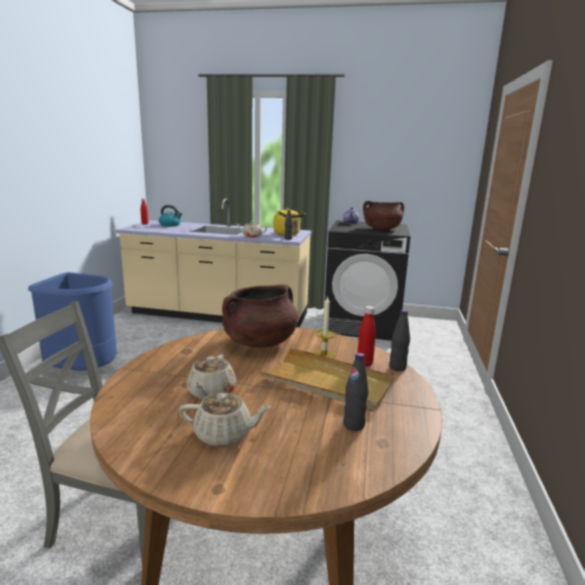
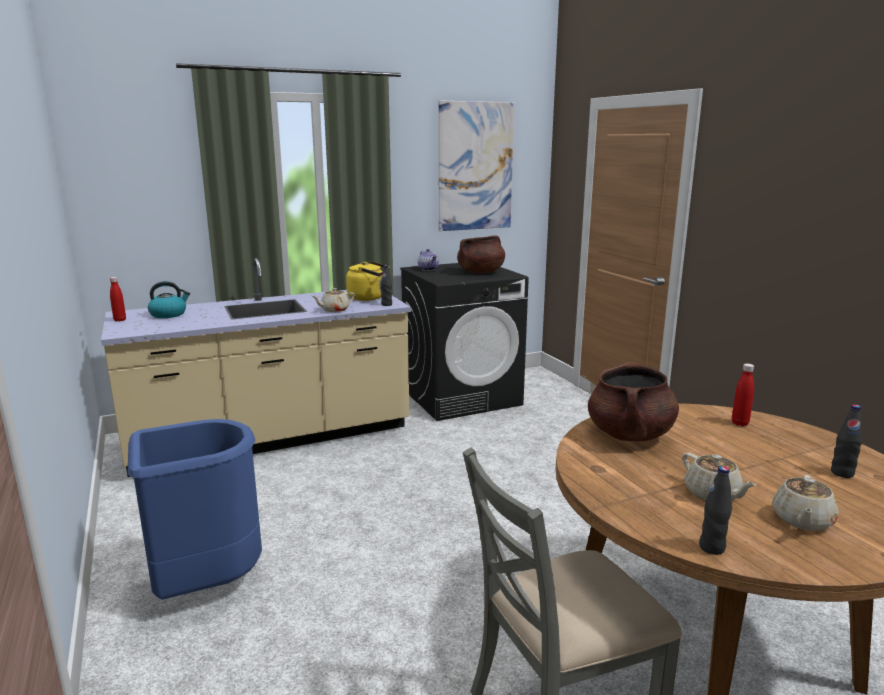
camera: 35 degrees left, 0 degrees up
(224, 434) = (802, 520): beige teapot -> beige teapot turned 150 degrees clockwise
(324, 354) = (699, 426): candle -> none
(327, 382) = (756, 449): beige tray -> none
(397, 367) = (763, 417): black bottle -> black bottle (712, 548)
(408, 148) = (475, 167): none -> picture

